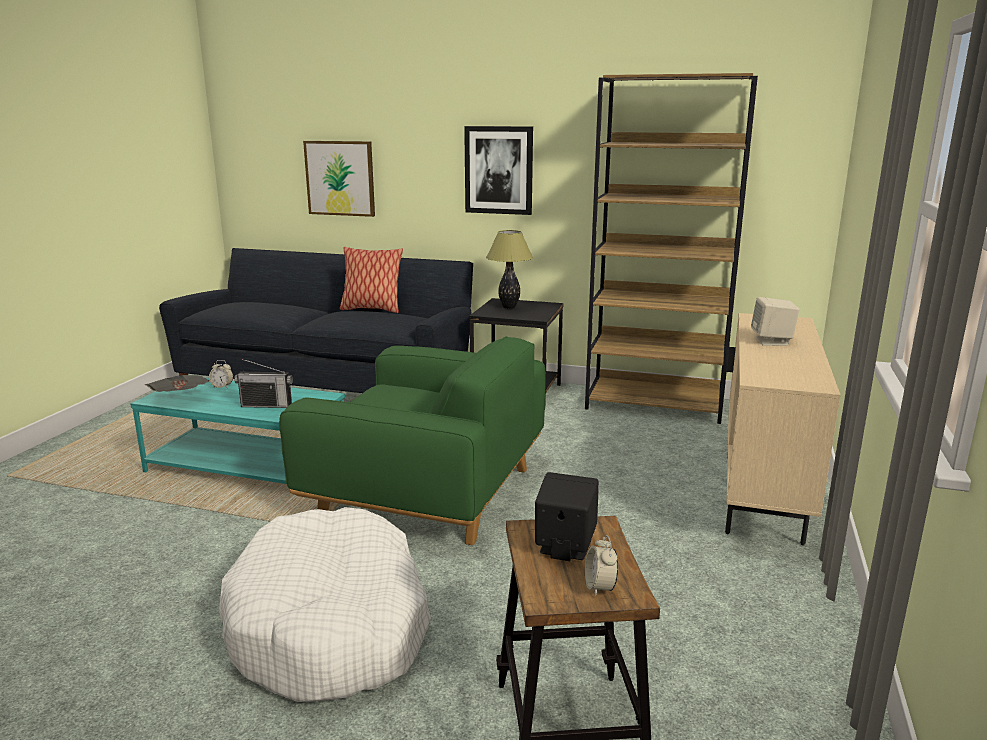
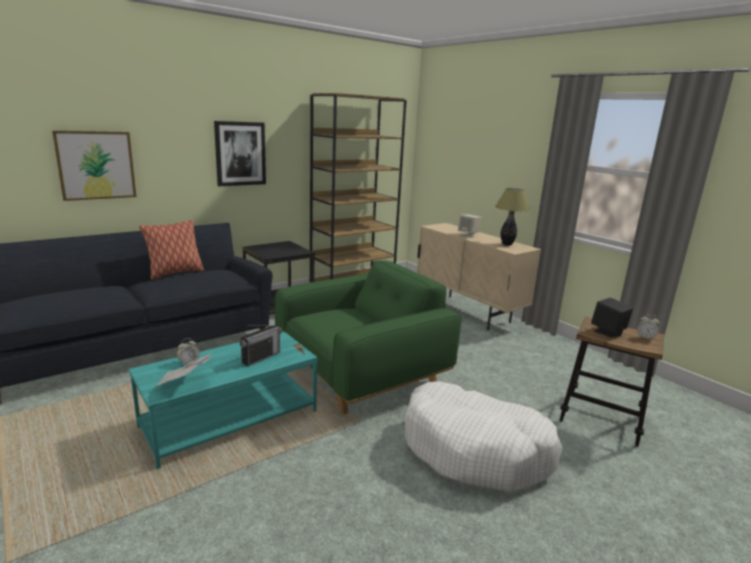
camera: 55 degrees left, 0 degrees up
(509, 307) = (271, 249): table lamp -> table lamp (507, 244)

